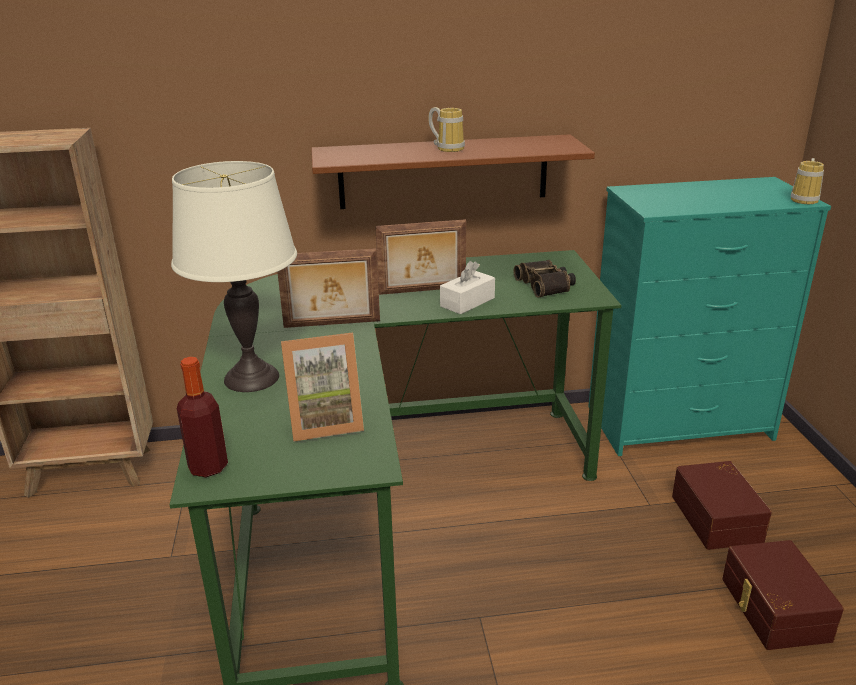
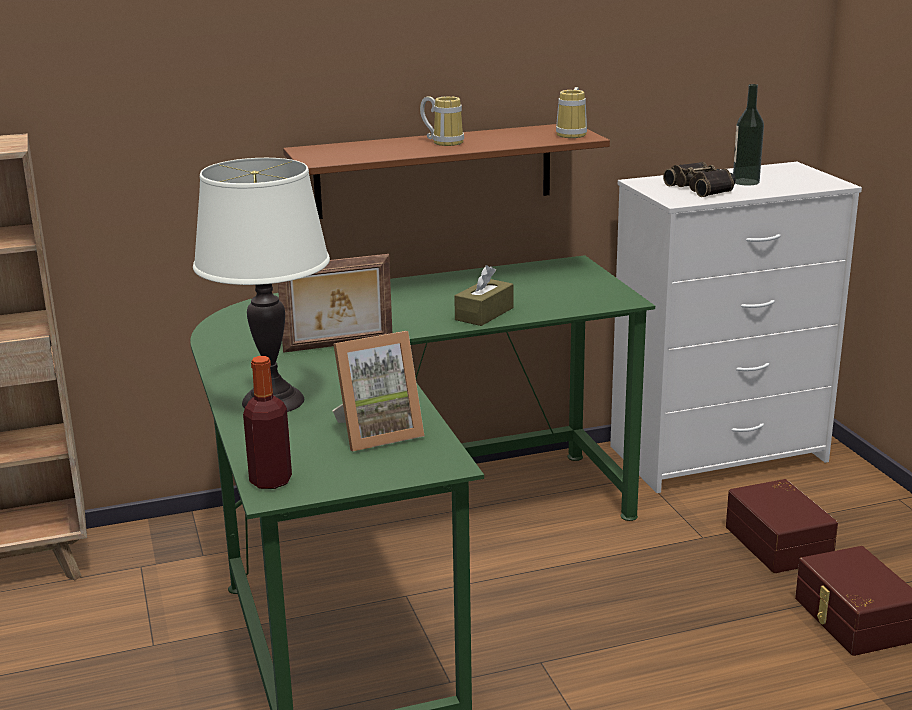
camera: 10 degrees left, 5 degrees down
(422, 291) = (428, 306): picture frame -> none
(467, 302) = (484, 314): white tissue box -> brown tissue box
(546, 285) = (566, 292): binoculars -> binoculars (703, 188)
(680, 422) = (719, 453): turquoise dresser -> white dresser
(722, 195) = (745, 182): none -> bottle
(806, 199) = (835, 182): mug -> mug (574, 134)

